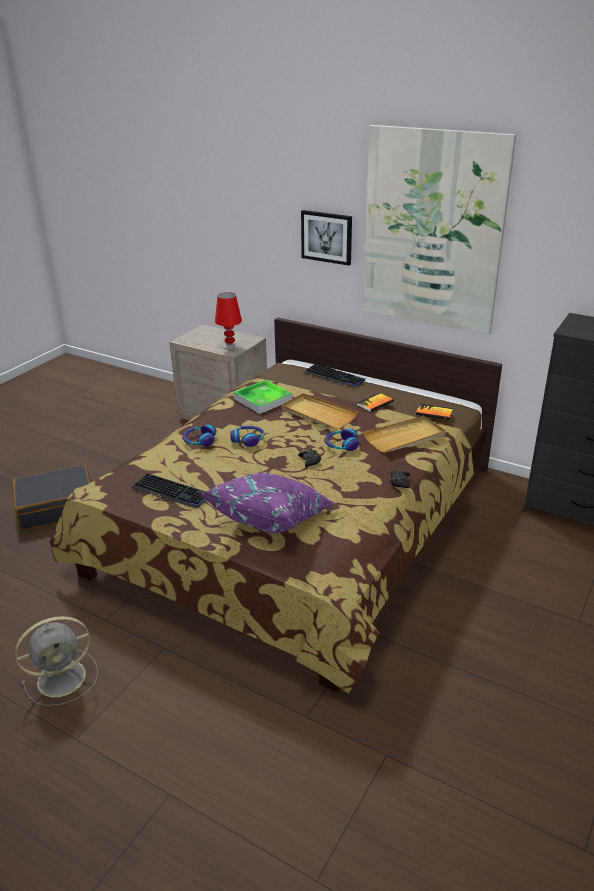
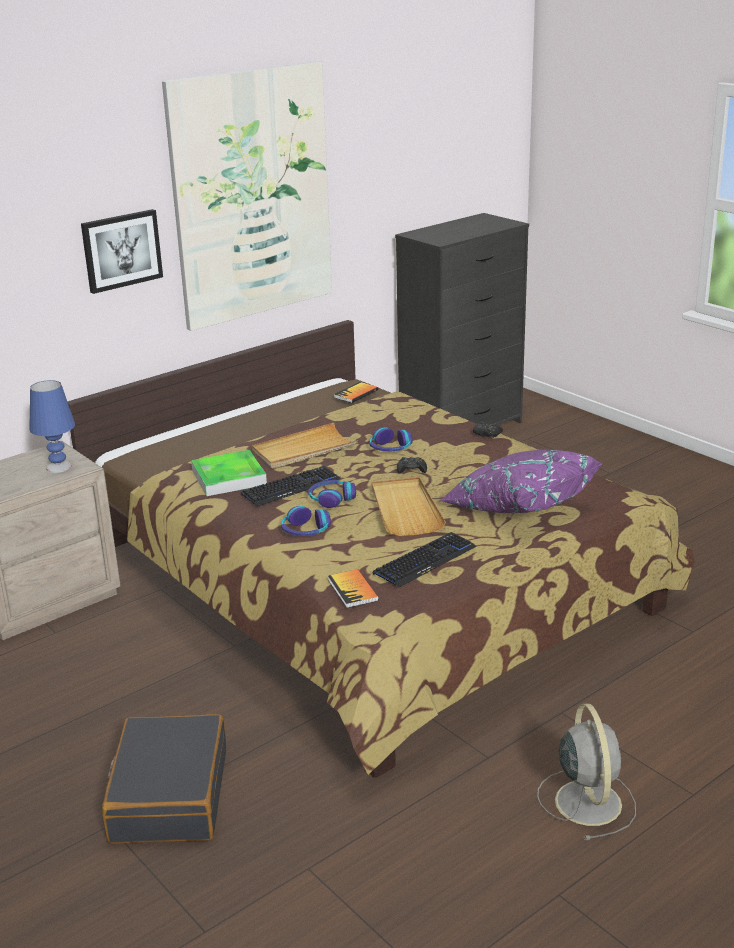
camera: 70 degrees left, 5 degrees down
(229, 346) = (58, 467): red table lamp -> blue table lamp
(334, 377) = (203, 430): keyboard -> keyboard (291, 487)
(375, 403) = (308, 416): book -> book (353, 590)
(405, 437) = (400, 415): beige tray -> beige tray (405, 509)

